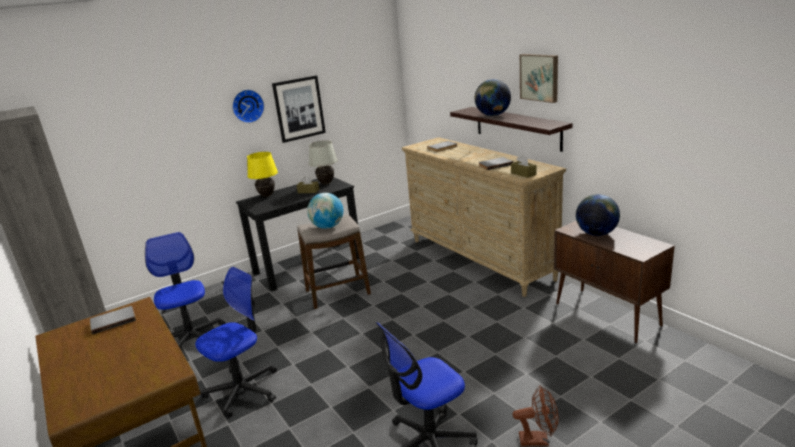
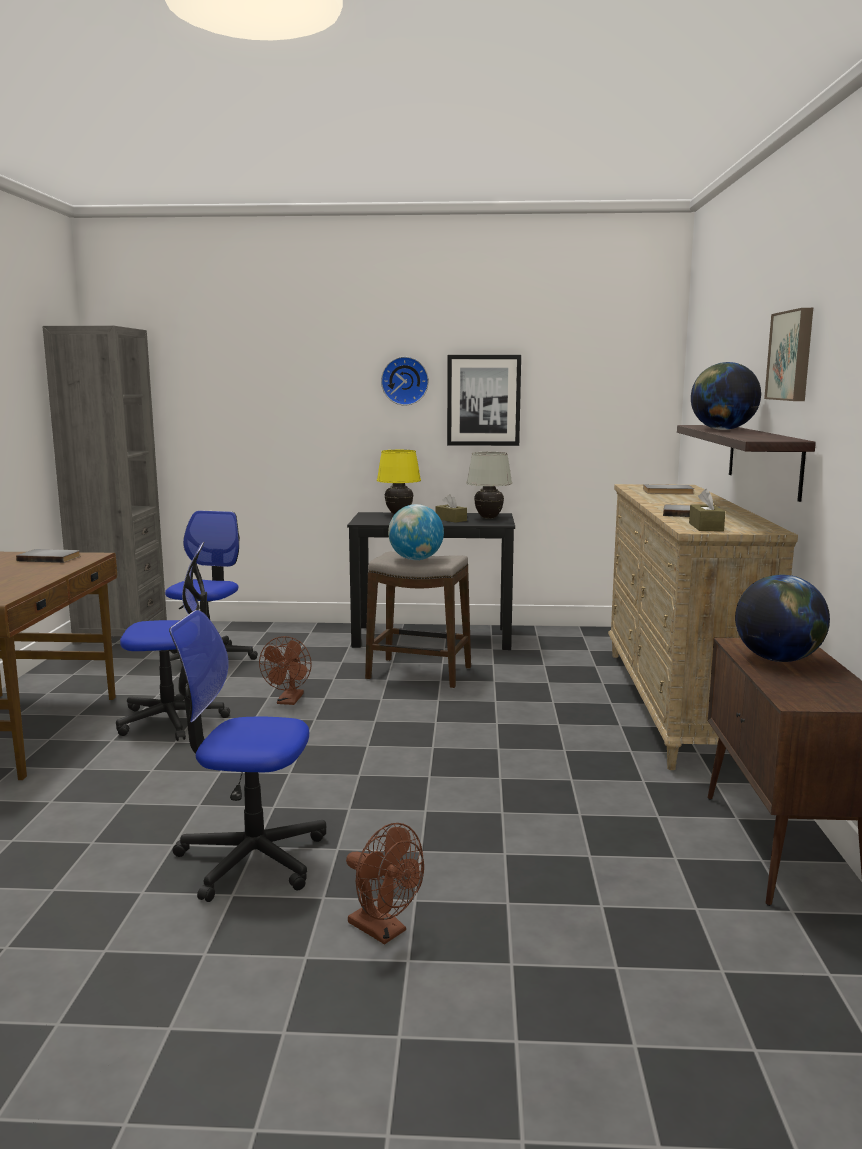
camera: 35 degrees right, 10 degrees down
(294, 343) = (289, 701): none -> brown fan

